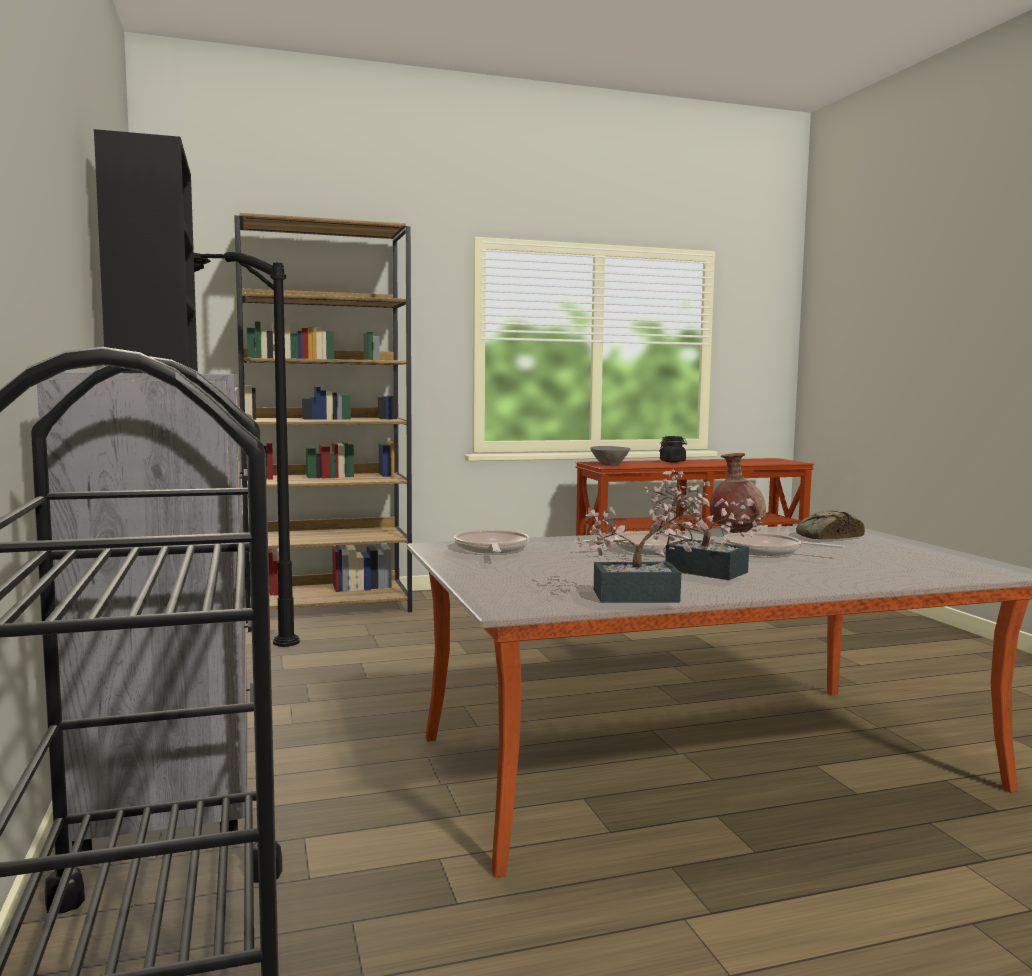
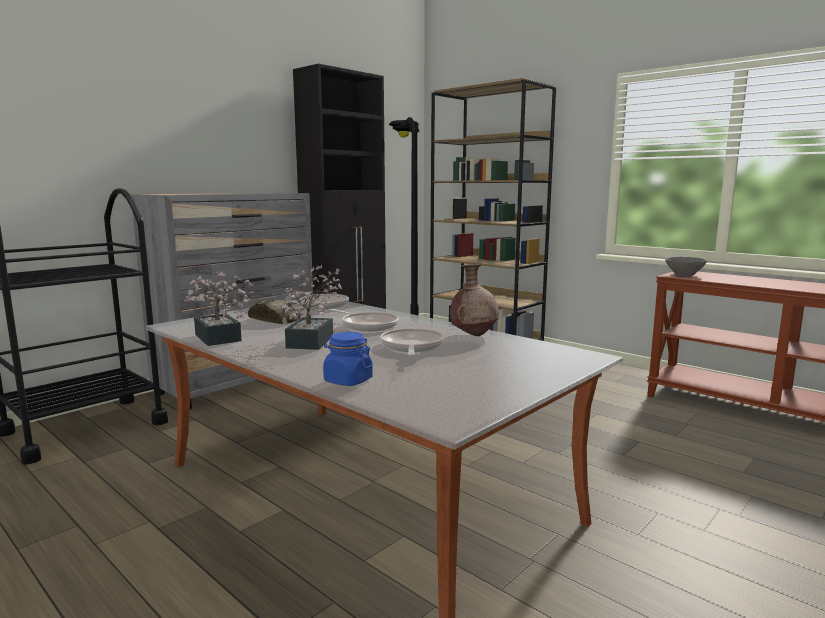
camera: 60 degrees right, 5 degrees up
(672, 461) = (774, 281): black jar -> none
(826, 537) = (517, 356): bread -> bread (275, 319)
(886, 577) = (348, 380): none -> blue jar

